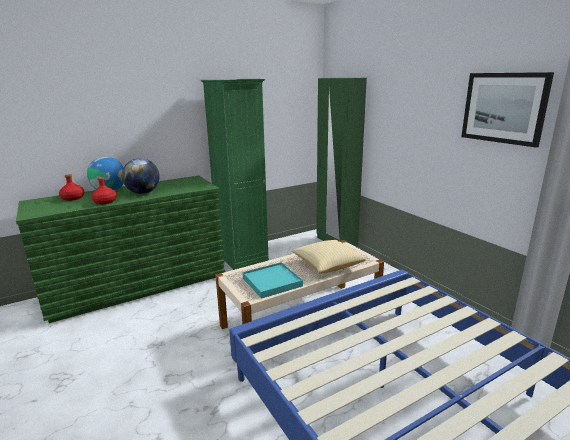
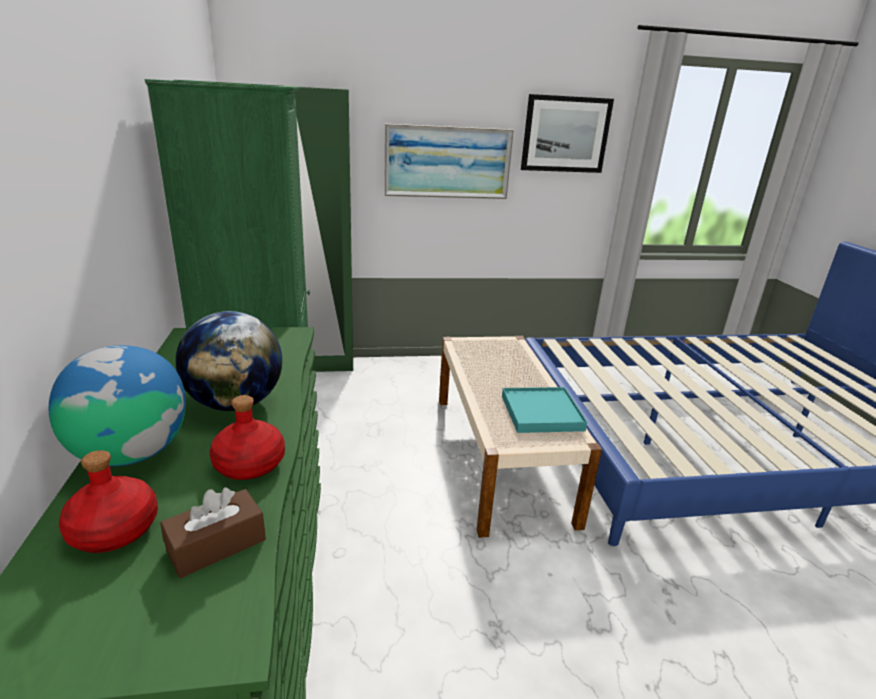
camera: 70 degrees left, 5 degrees up
(65, 207) = (216, 545): none -> brown tissue box
(327, 265) = (512, 366): pillow -> none
(414, 126) = (447, 162): none -> picture

